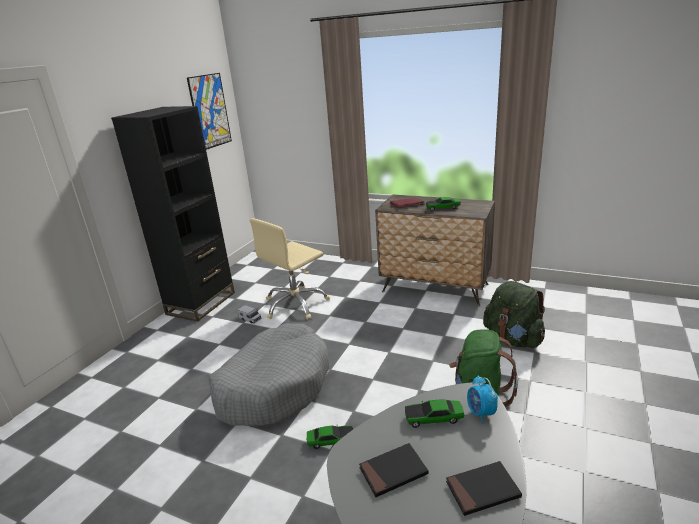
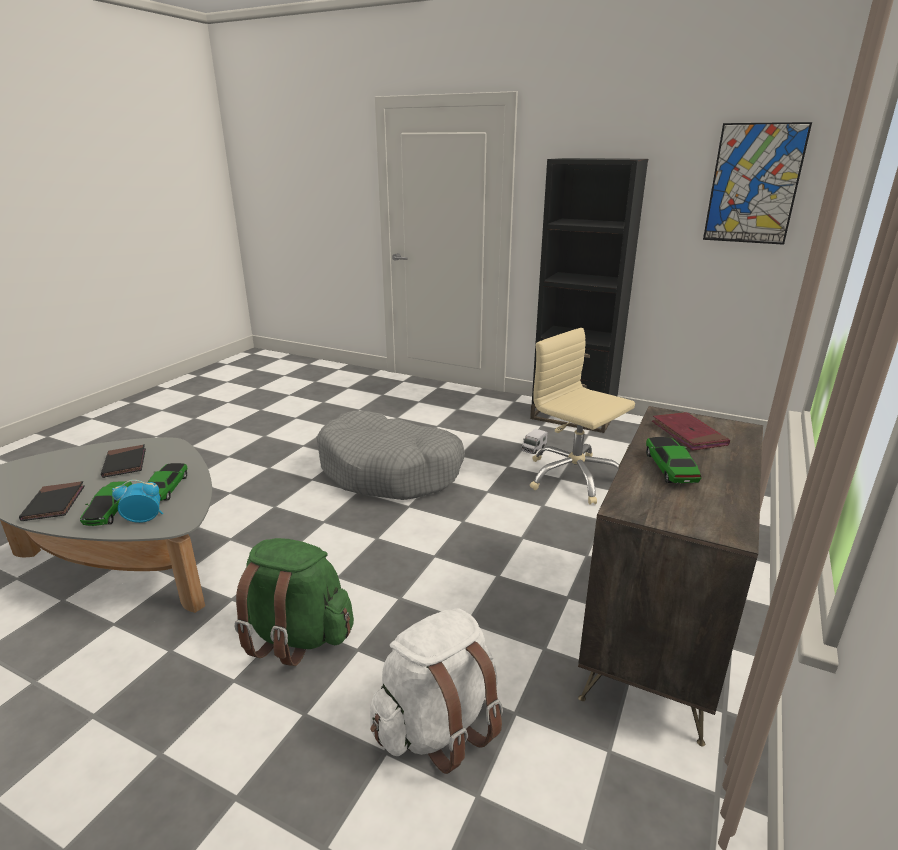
camera: 90 degrees right, 0 degrees up
(331, 440) = (286, 506): toy car -> toy car (110, 510)
(513, 339) = (438, 726): green backpack -> white backpack

